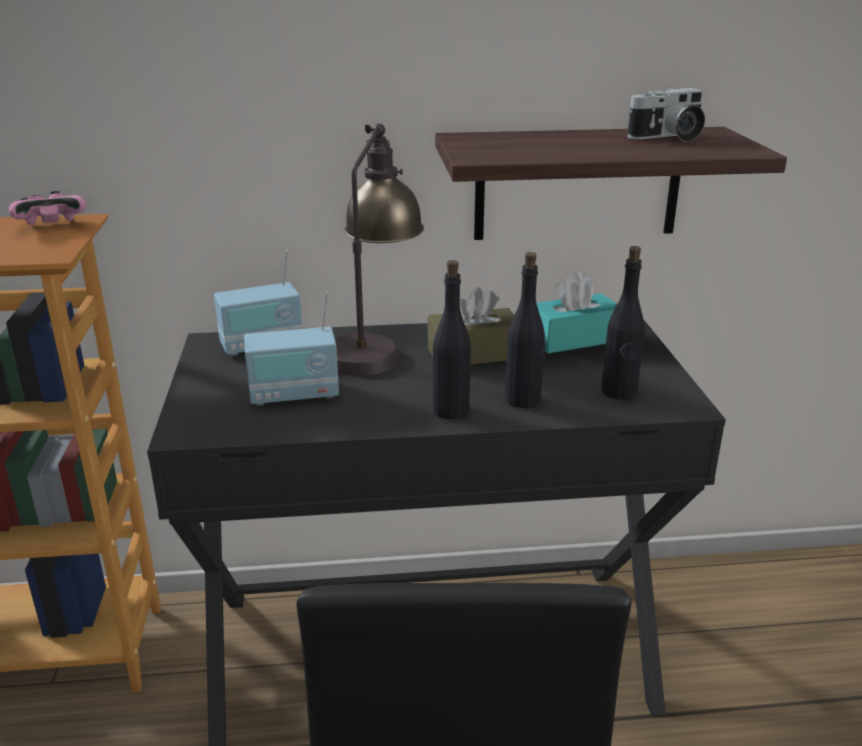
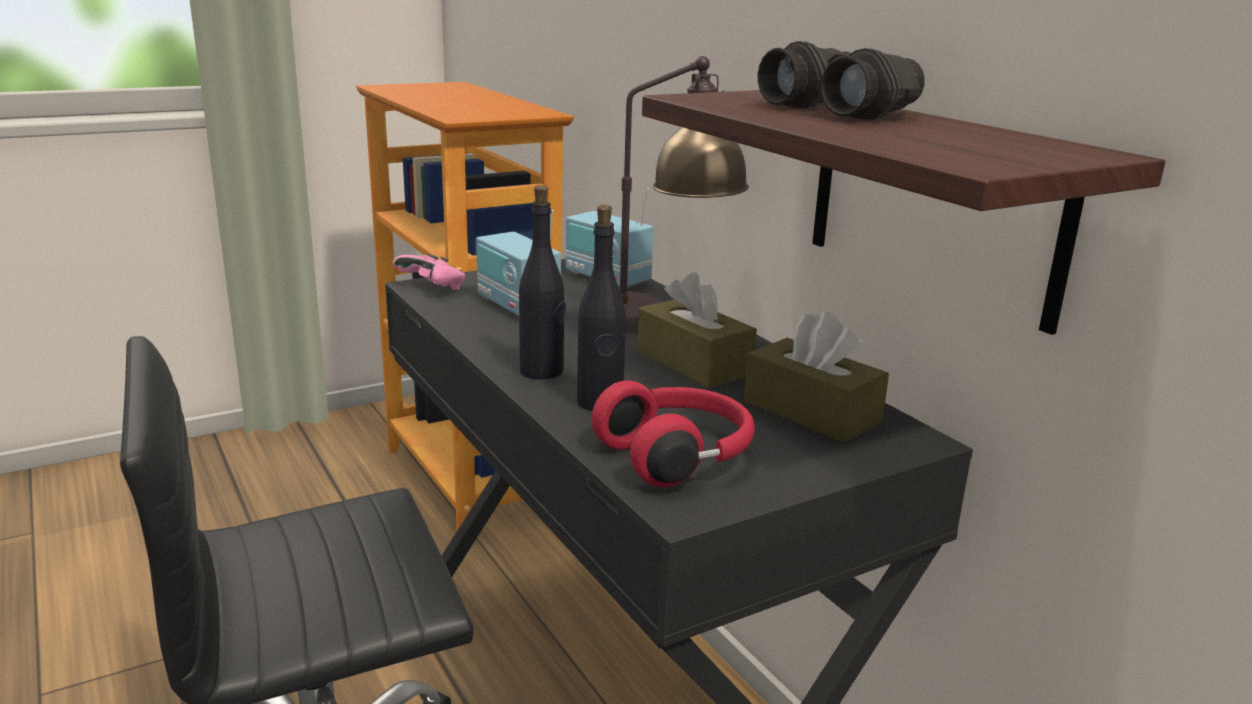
camera: 65 degrees right, 5 degrees down
(52, 226) = (524, 111): pink game controller -> pink game controller (433, 288)
(556, 140) = (841, 110): none -> black binoculars
(574, 339) = (811, 412): turquoise tissue box -> brown tissue box
(619, 392) = (677, 456): black bottle -> red headphones
(668, 138) = (976, 138): camera -> none

